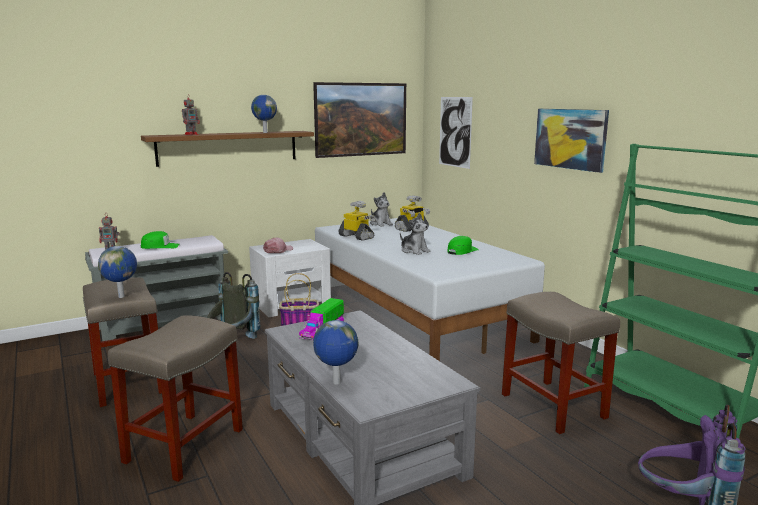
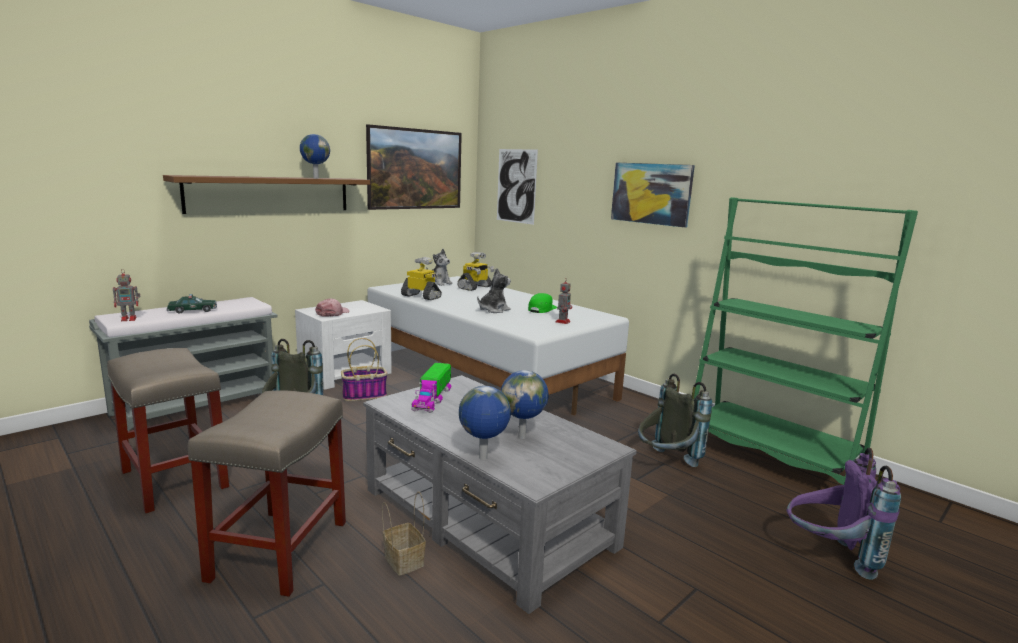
camera: 15 degrees left, 0 degrees up
(122, 296) = (175, 372): globe -> globe (522, 436)
(160, 246) = (192, 310): green cap -> toy car
(191, 134) = (229, 176): toy robot -> toy robot (563, 321)
(275, 465) = (402, 560): none -> basket
(414, 251) = (493, 310): plush toy -> plush toy turned 75 degrees counterclockwise
(554, 406) = (666, 463): beige stool -> grey backpack

